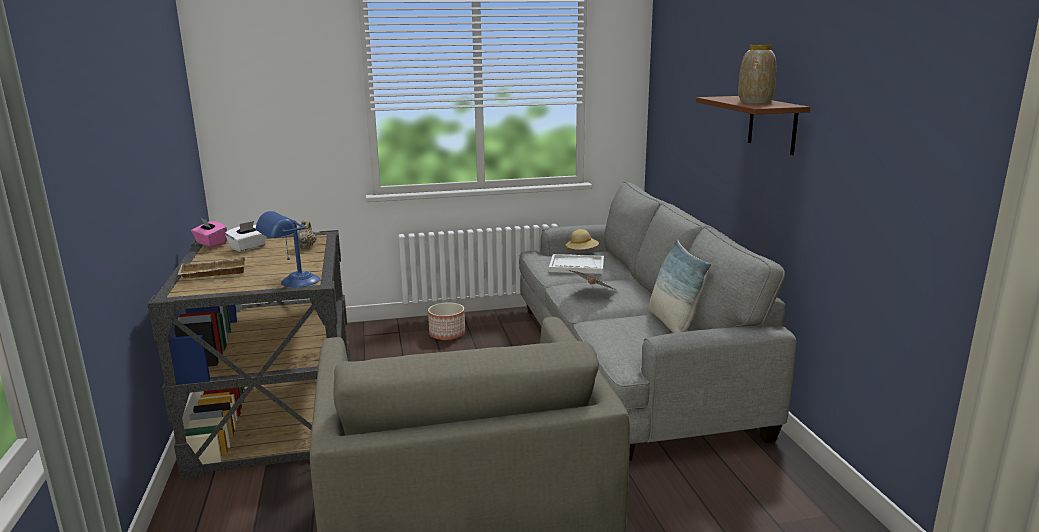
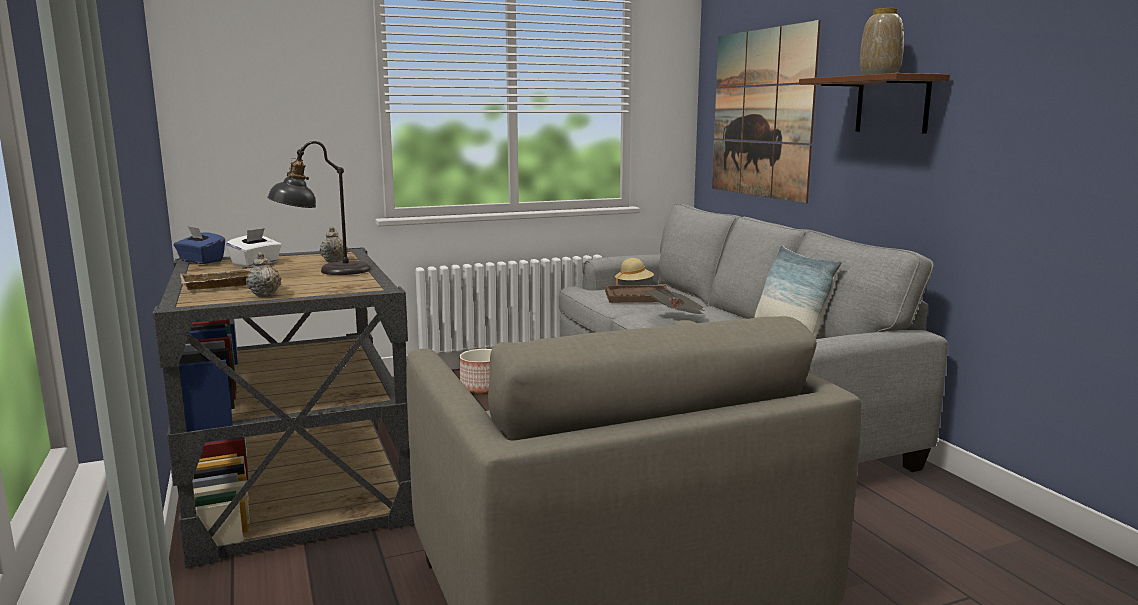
camera: 10 degrees left, 5 degrees down
(210, 243) = (201, 261): pink tissue box -> blue tissue box
(233, 285) = (264, 294): none -> beige teapot
(290, 259) = (323, 270): none -> grey table lamp
(293, 283) = (346, 289): blue table lamp -> none
(576, 266) = (637, 296): white tray -> brown tray
(688, 112) = (761, 113): none -> picture

